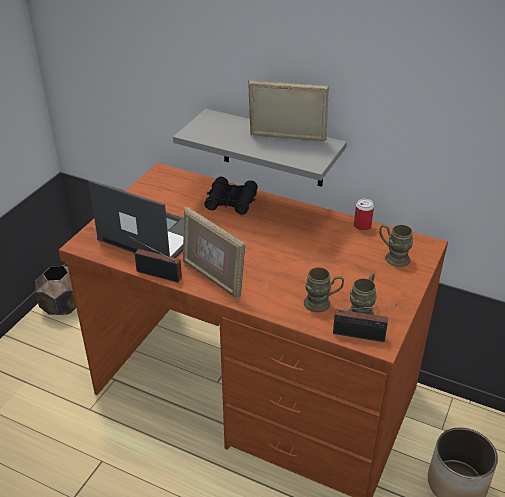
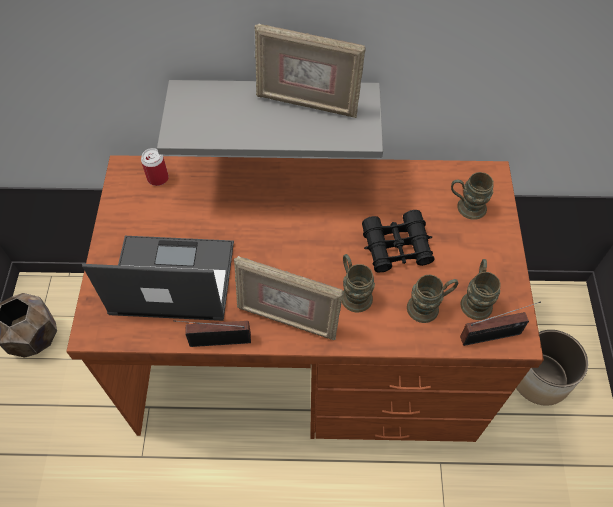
camera: 25 degrees left, 20 degrees up
(231, 202) = (241, 189): black binoculars -> black binoculars (396, 247)
(270, 279) = (353, 293): none -> brown mug
(287, 139) = (307, 103): picture frame -> picture frame turned 150 degrees counterclockwise
(362, 226) = (410, 172): can -> can (158, 178)

